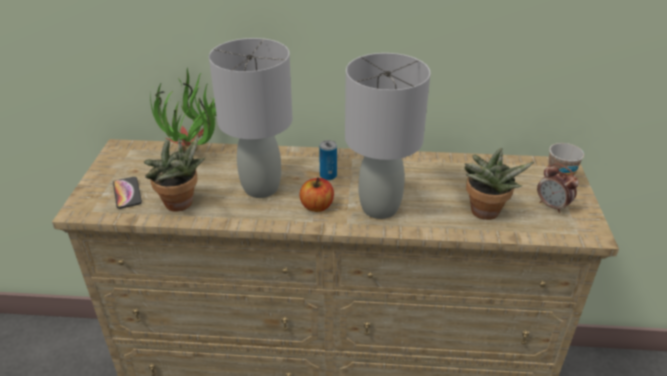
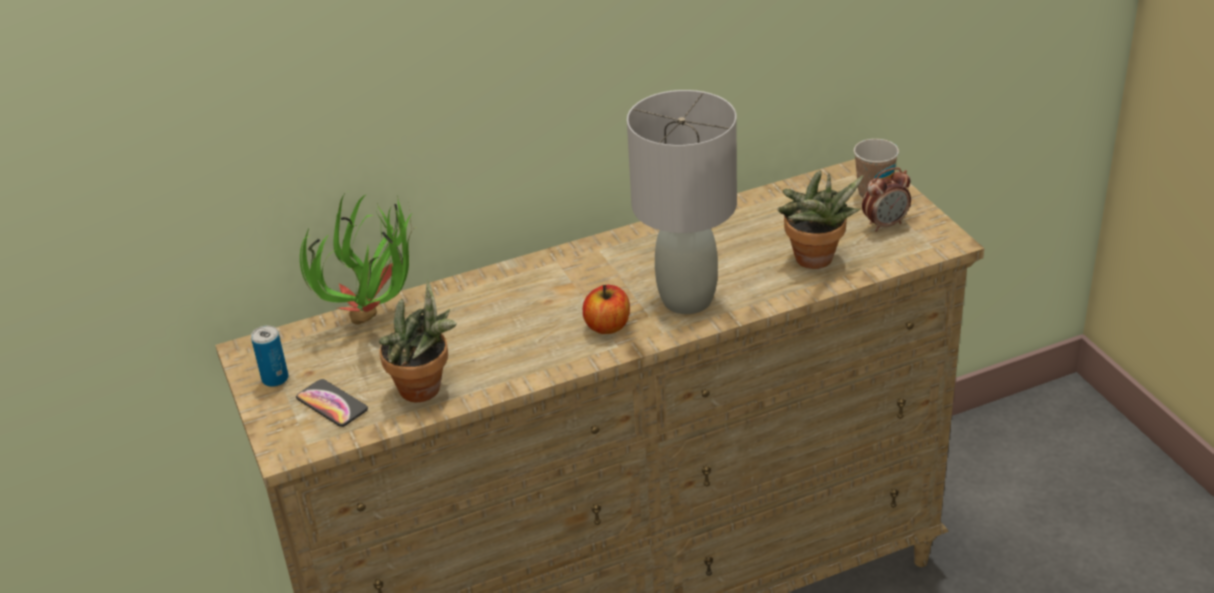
camera: 25 degrees left, 0 degrees up
(261, 187) = (512, 330): grey table lamp -> none
(328, 175) = (587, 283): can -> can (275, 379)
(552, 206) = (885, 224): alarm clock -> alarm clock turned 45 degrees counterclockwise

